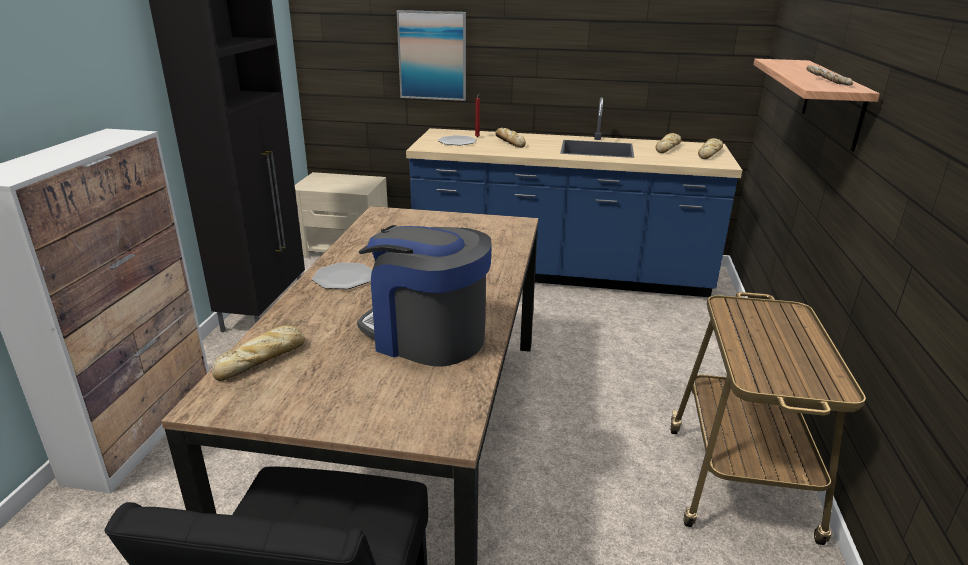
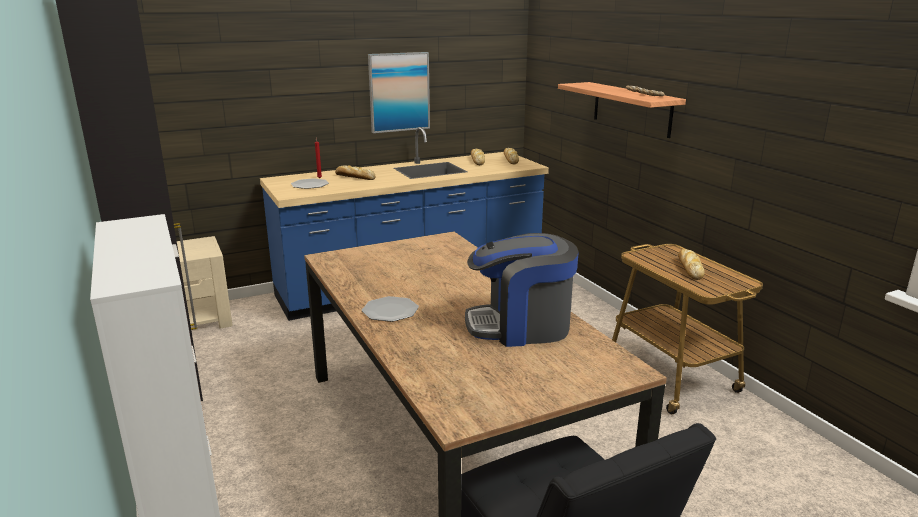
camera: 35 degrees left, 5 degrees down
(263, 359) = (438, 380): bread -> bread (689, 268)
(432, 55) = (254, 107): picture -> picture (399, 92)

